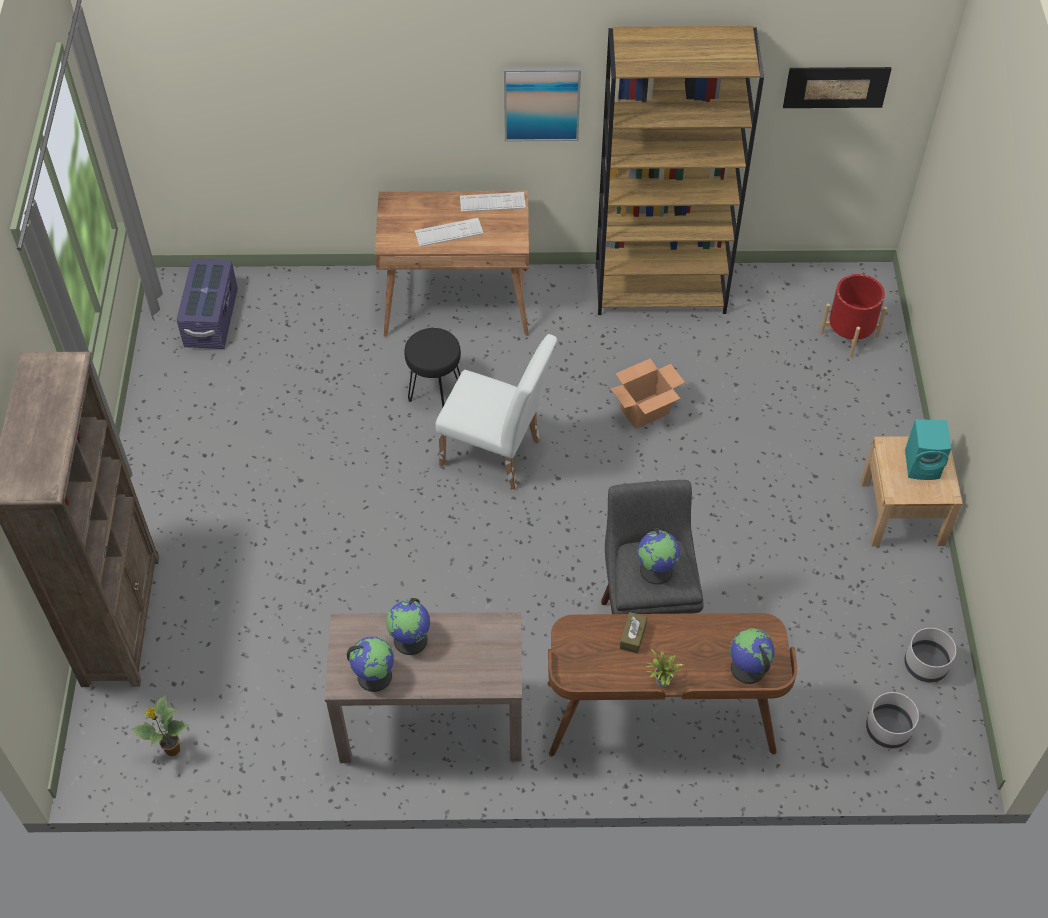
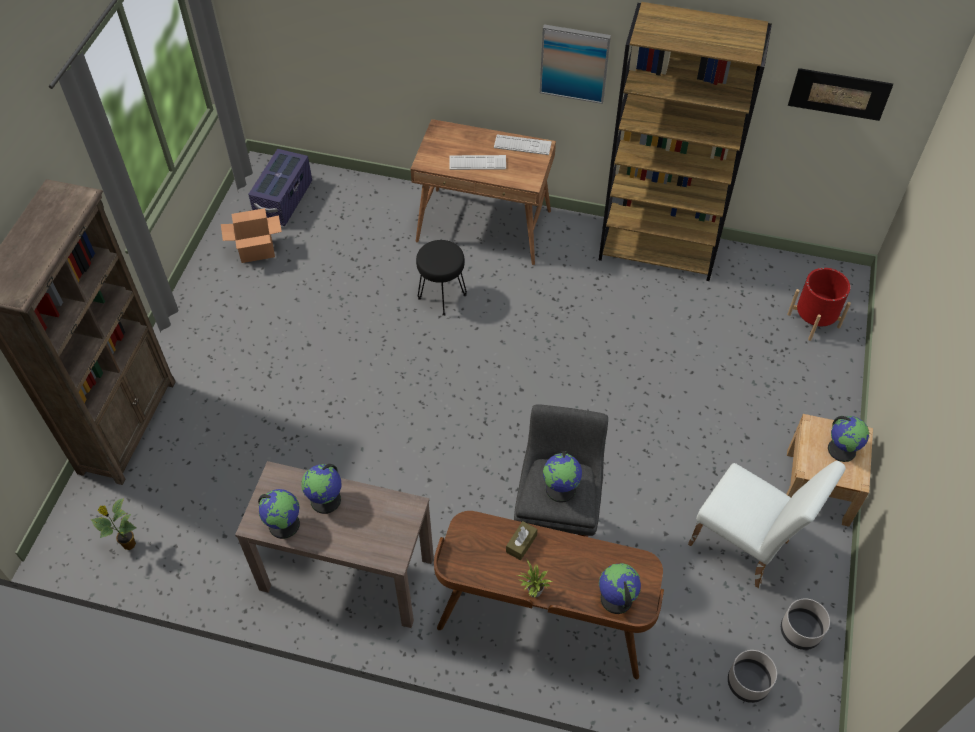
camera: 15 degrees right, 0 degrees up
(497, 455) = (476, 359): white chair -> white chair (745, 547)
(645, 411) = (614, 349): cardboard box -> cardboard box (257, 251)
(923, 465) = (842, 449): turquoise speaker -> globe

